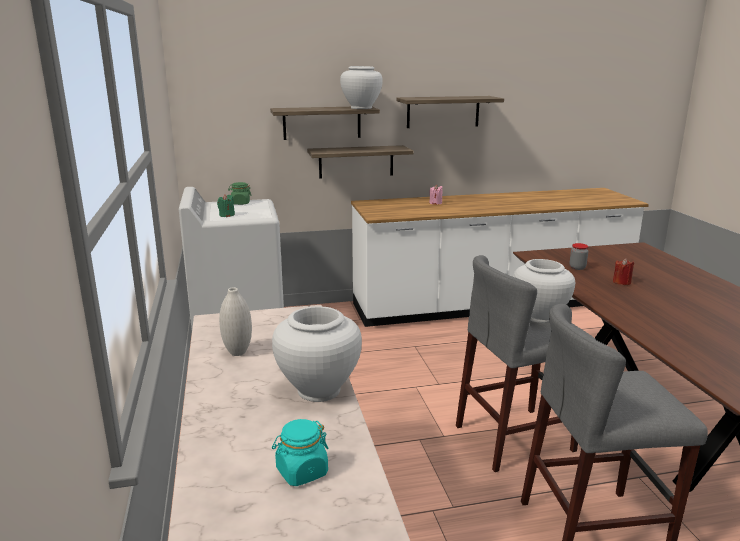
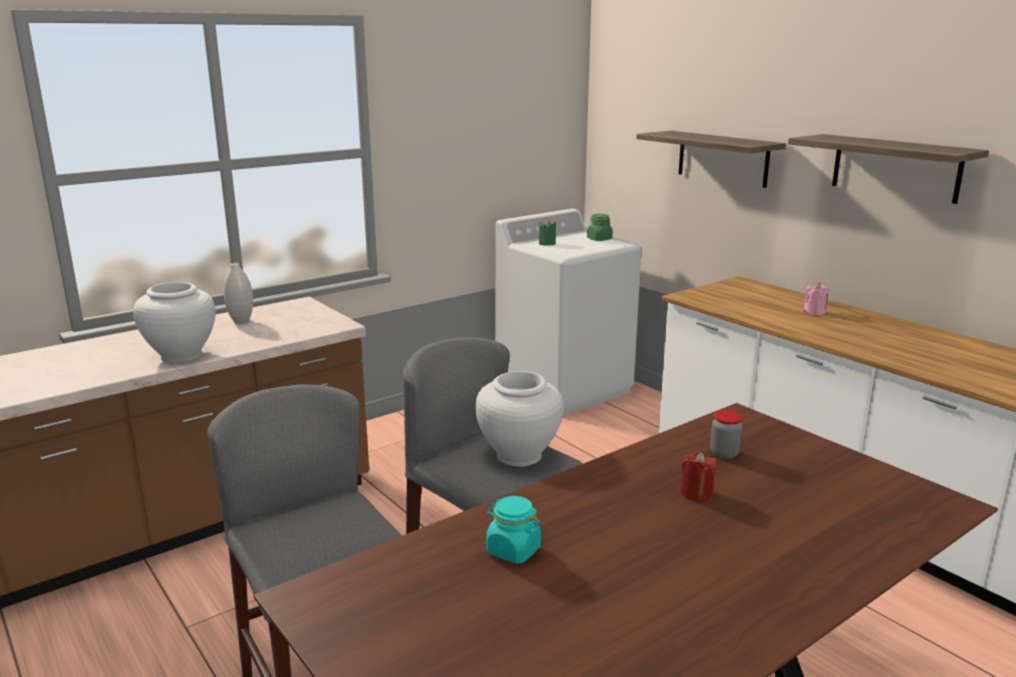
camera: 65 degrees right, 0 degrees up
(301, 472) = (58, 372): turquoise jar -> turquoise jar (513, 550)
(356, 161) = (757, 222): shelf -> none
(361, 108) = (746, 143): white vase -> none

